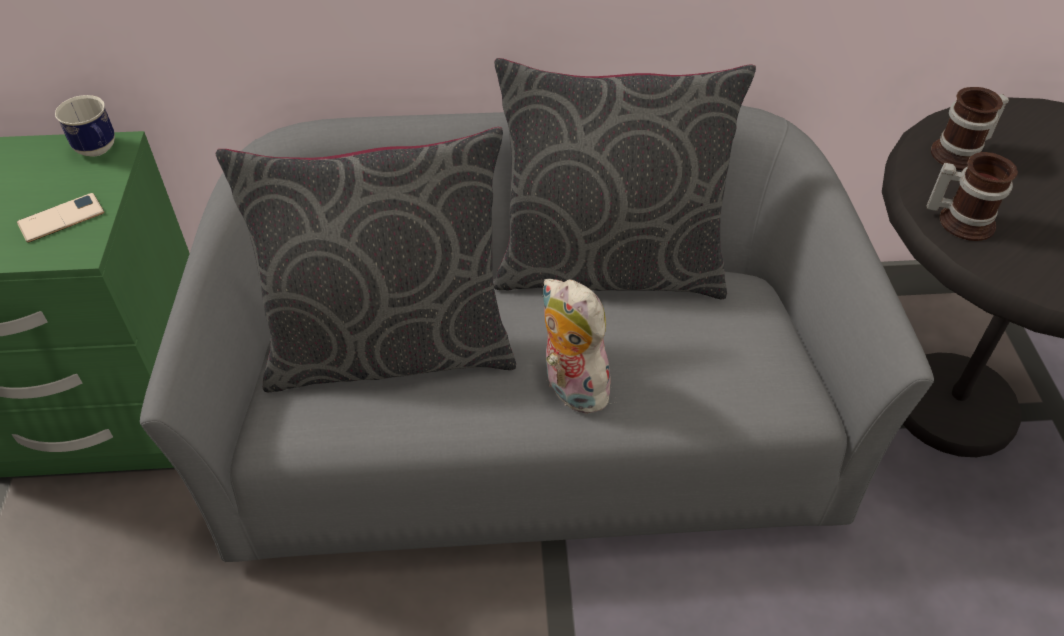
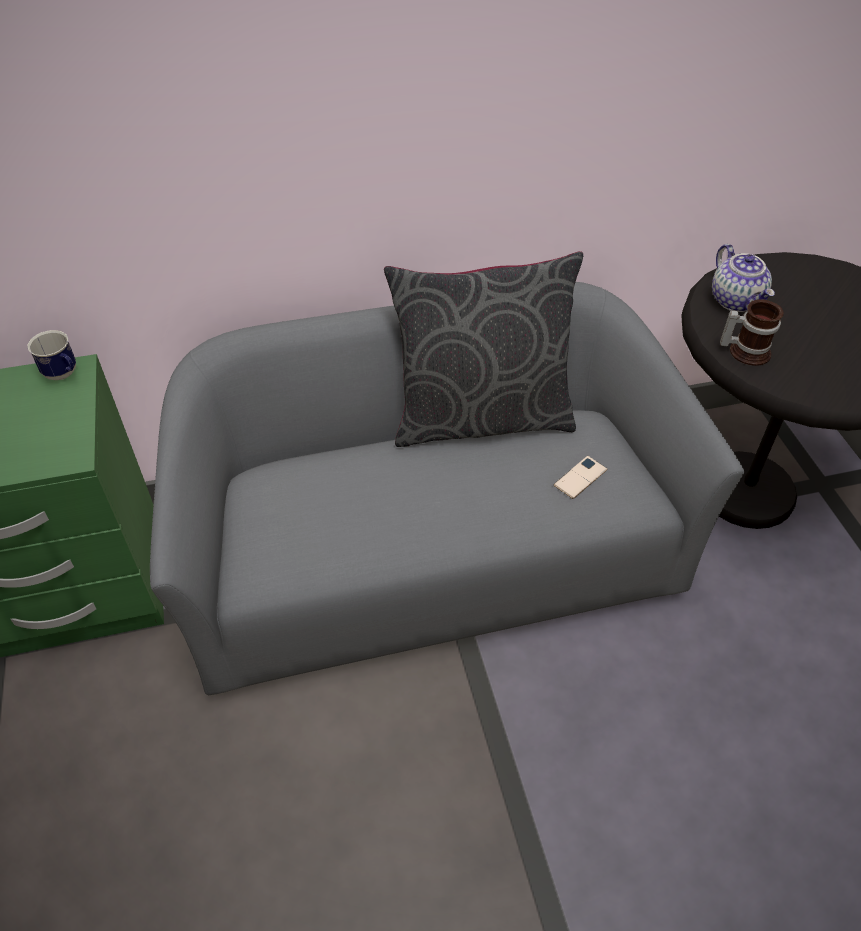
camera: 10 degrees left, 0 degrees up
(61, 218) = (50, 433): phone -> phone (580, 477)
(390, 348) = (325, 503): grey pillow -> none
(570, 388) = (472, 515): plush toy -> none
(962, 154) = (736, 301): mug -> teapot

